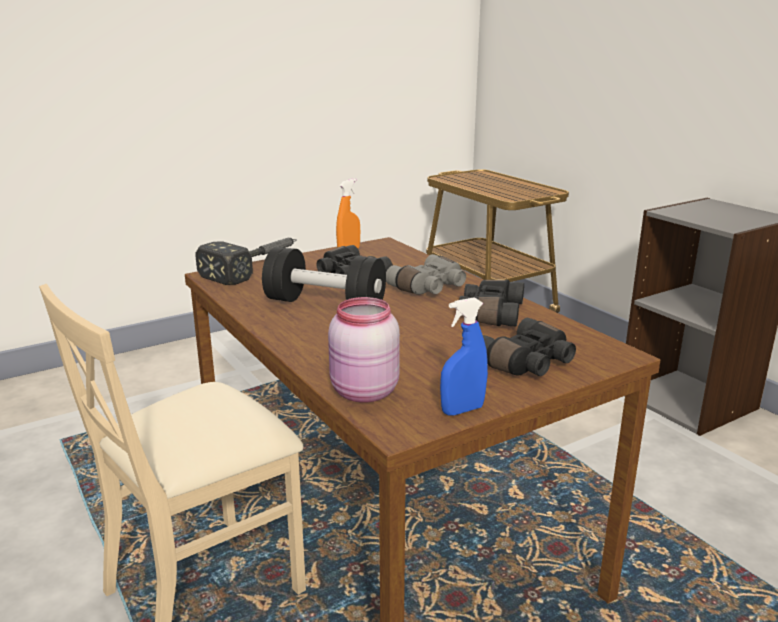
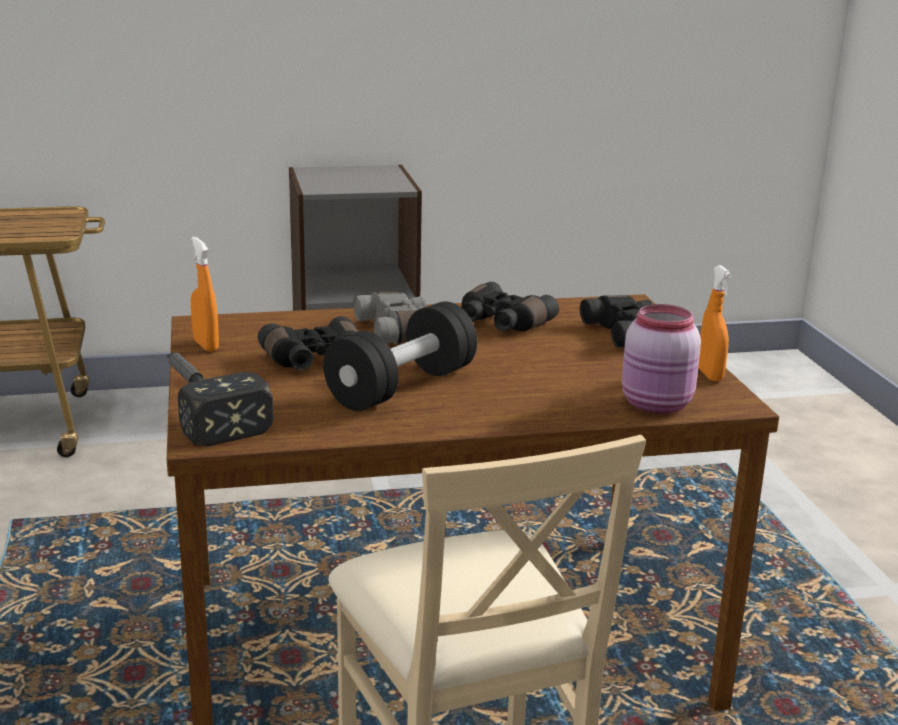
camera: 70 degrees left, 0 degrees up
(462, 410) = (710, 375): blue spray bottle -> orange spray bottle

